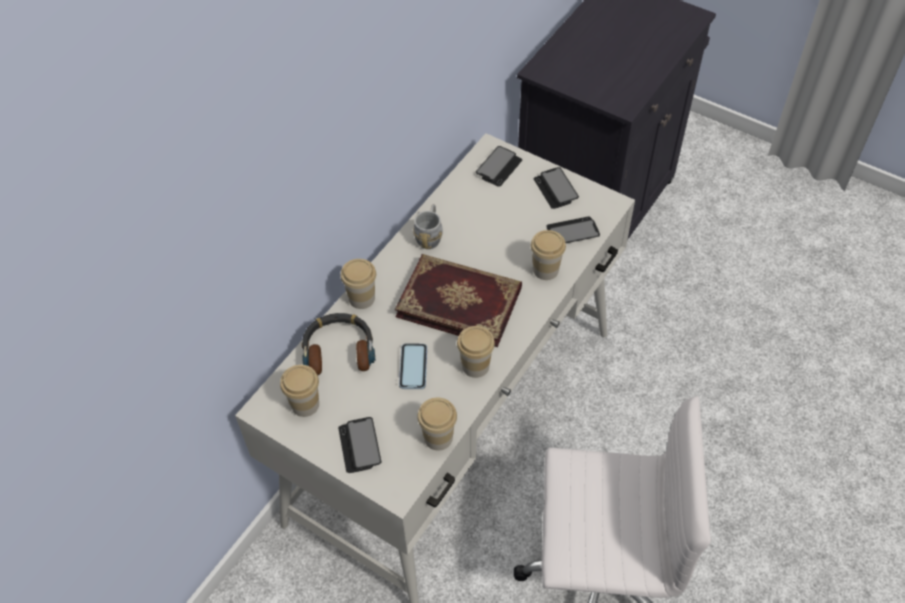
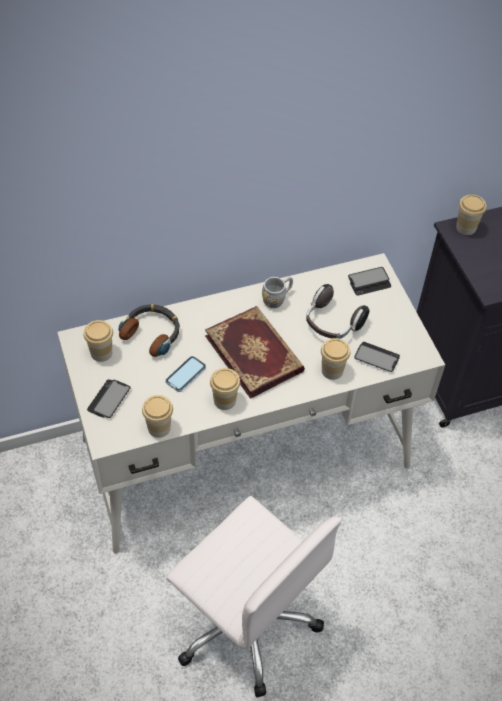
camera: 35 degrees right, 0 degrees up
(361, 298) = (196, 310): cup -> cup (466, 227)
(503, 227) = (332, 324): none -> headphones
(555, 189) = (394, 321): phone -> none

